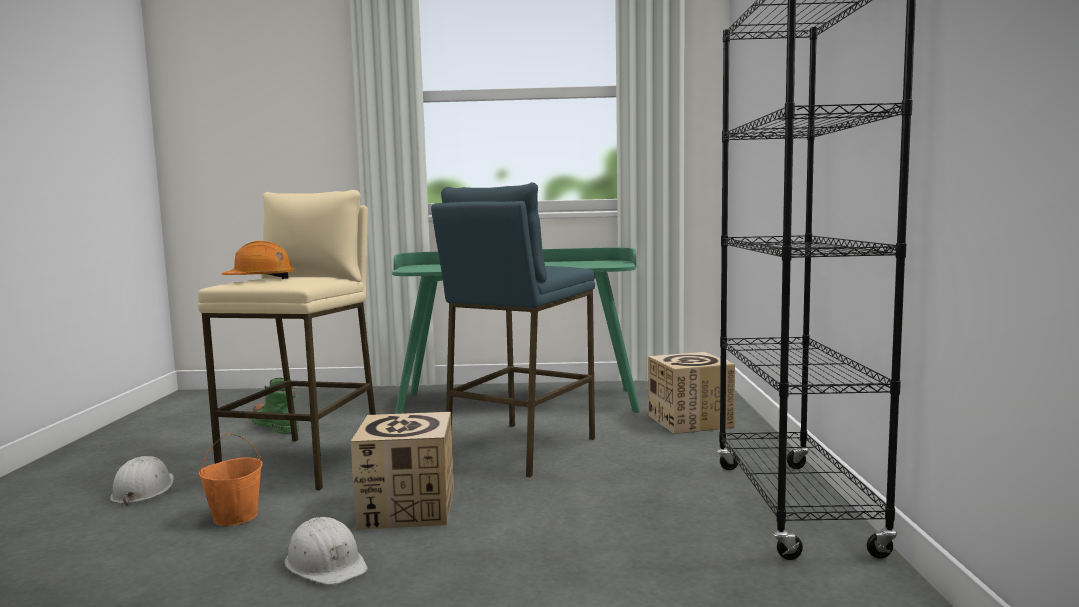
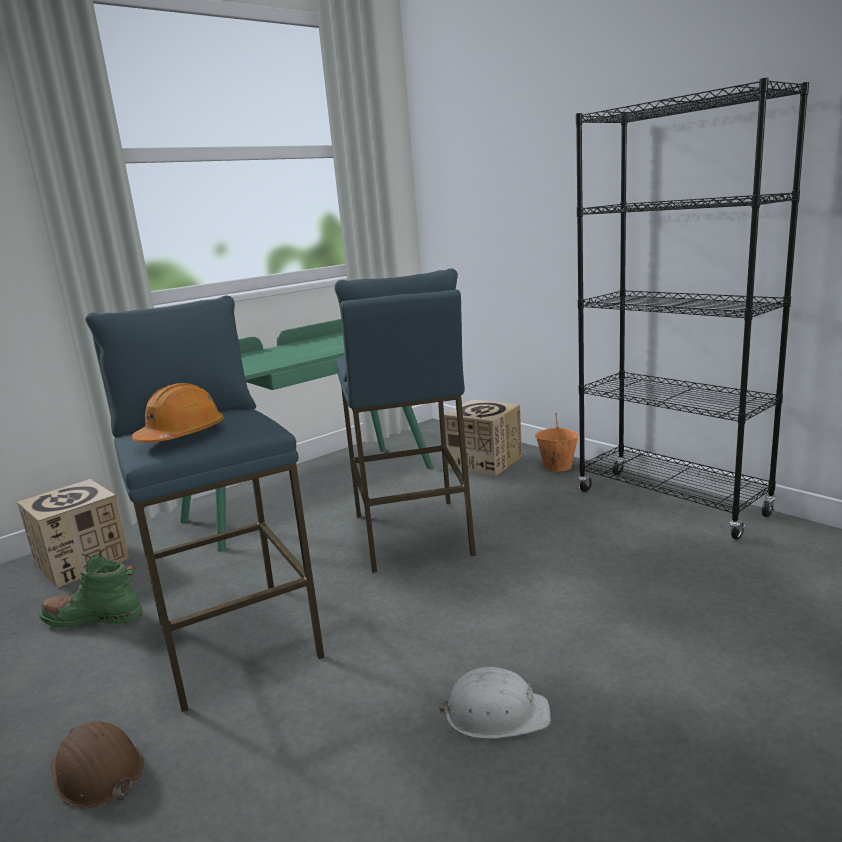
camera: 40 degrees left, 10 degrees up
(143, 490) = (97, 772): white hard hat -> brown hard hat
(235, 517) = (299, 729): orange bucket -> orange bucket (557, 466)
(306, 462) = (236, 638): beige stool -> blue stool
(407, 508) = (445, 629): cardboard box -> cardboard box (82, 561)

